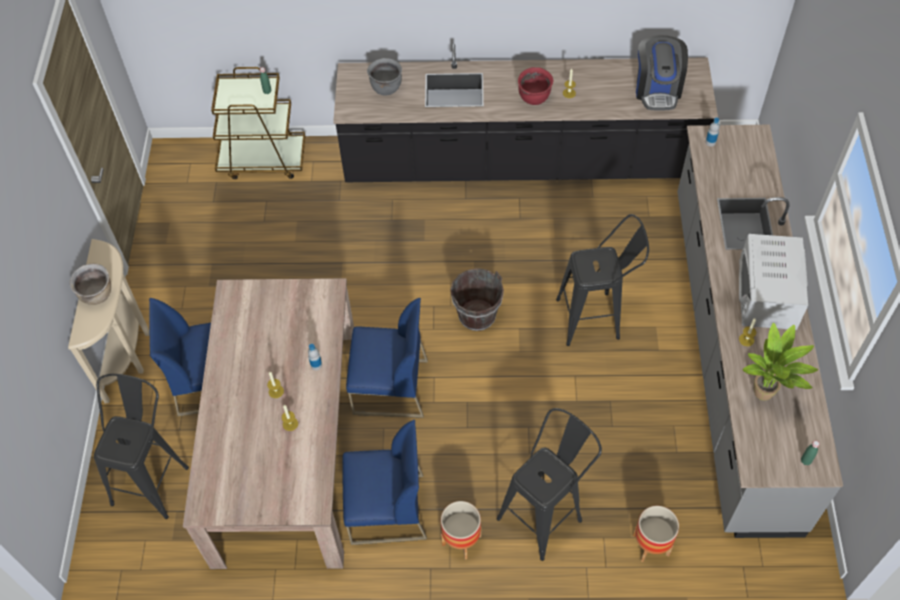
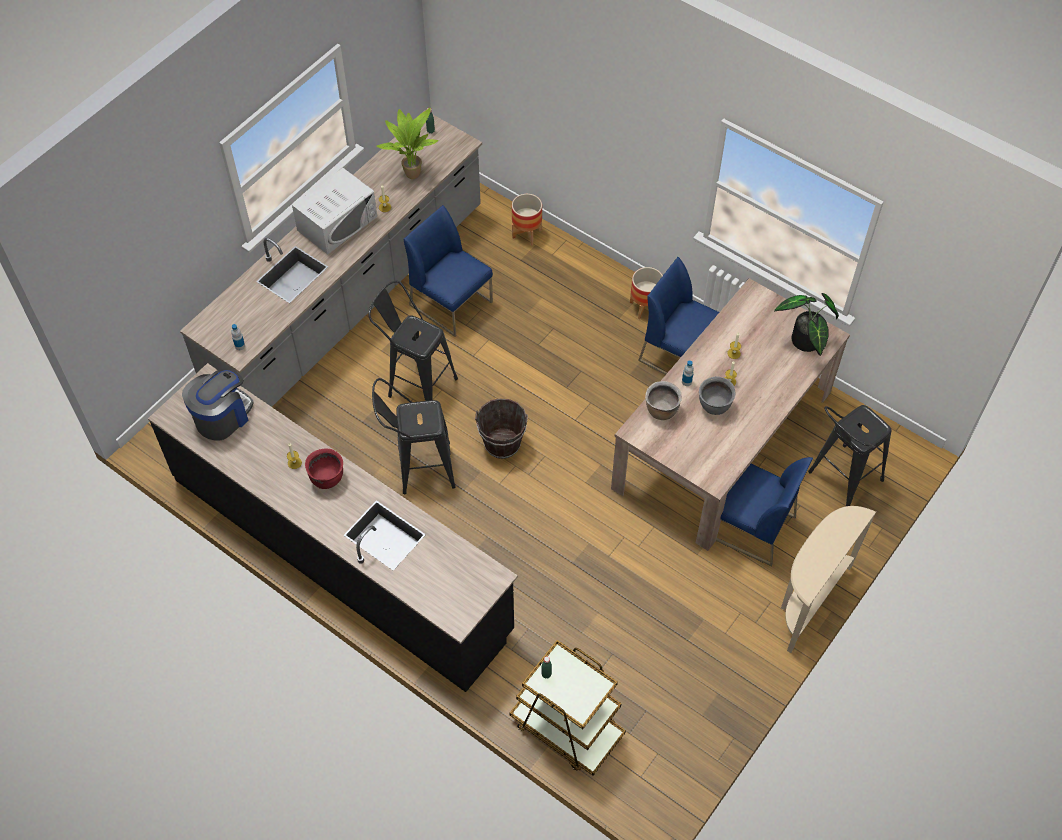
camera: 145 degrees left, 0 degrees up
(97, 295) = (830, 543): brown cooking pot -> brown cooking pot (661, 410)
(225, 483) = (804, 343): none -> potted plant
(386, 88) = (441, 579): grey cooking pot -> grey cooking pot (714, 406)
(389, 387) = (614, 433): blue chair -> blue chair (452, 303)
(545, 514) = (576, 288): black stool -> black stool (418, 468)

